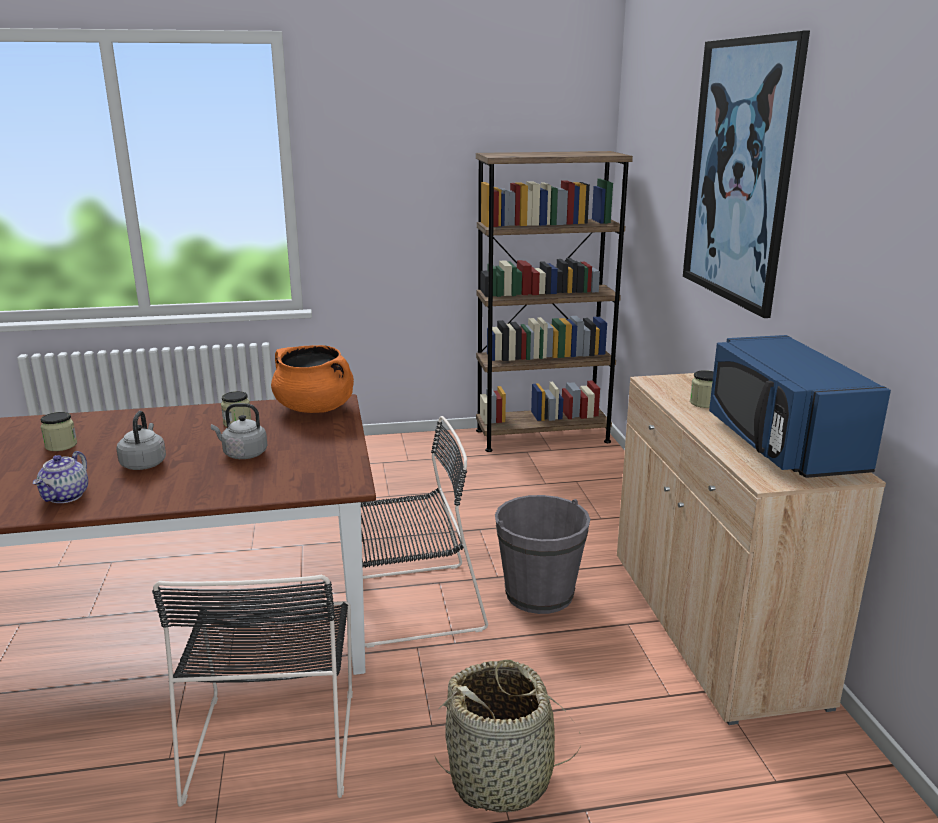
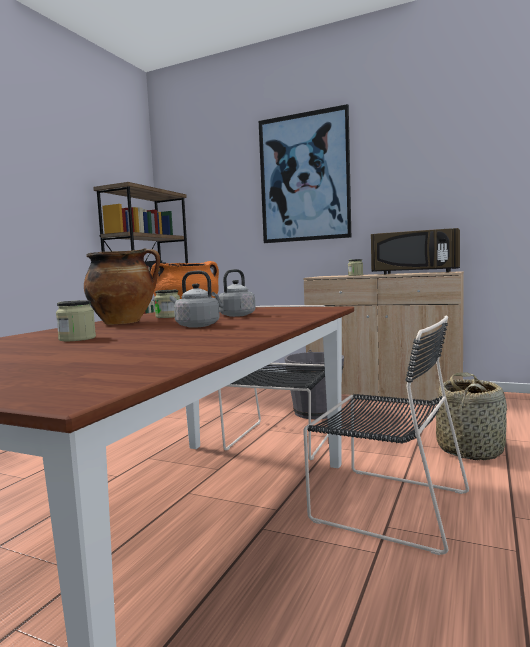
camera: 55 degrees left, 15 degrees down
(66, 496) = (220, 335): teapot -> none
(181, 421) = (124, 322): none -> cooking pot
(780, 444) = (415, 273): blue microwave -> brown microwave

